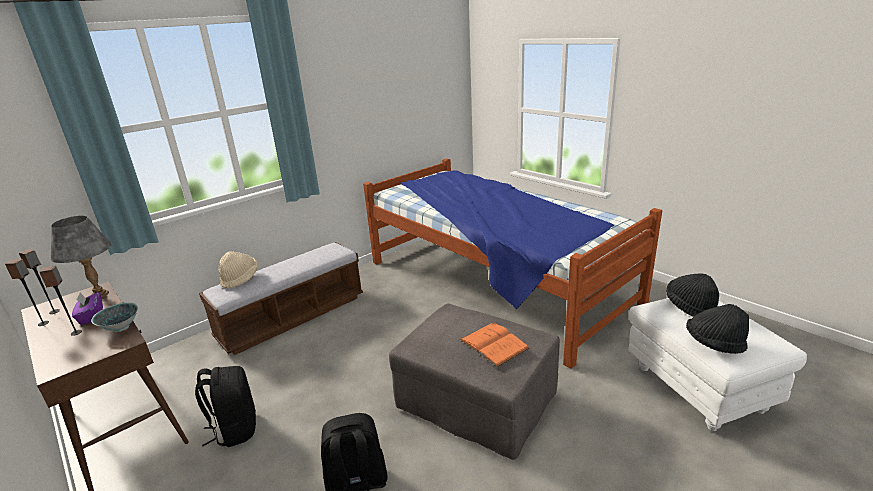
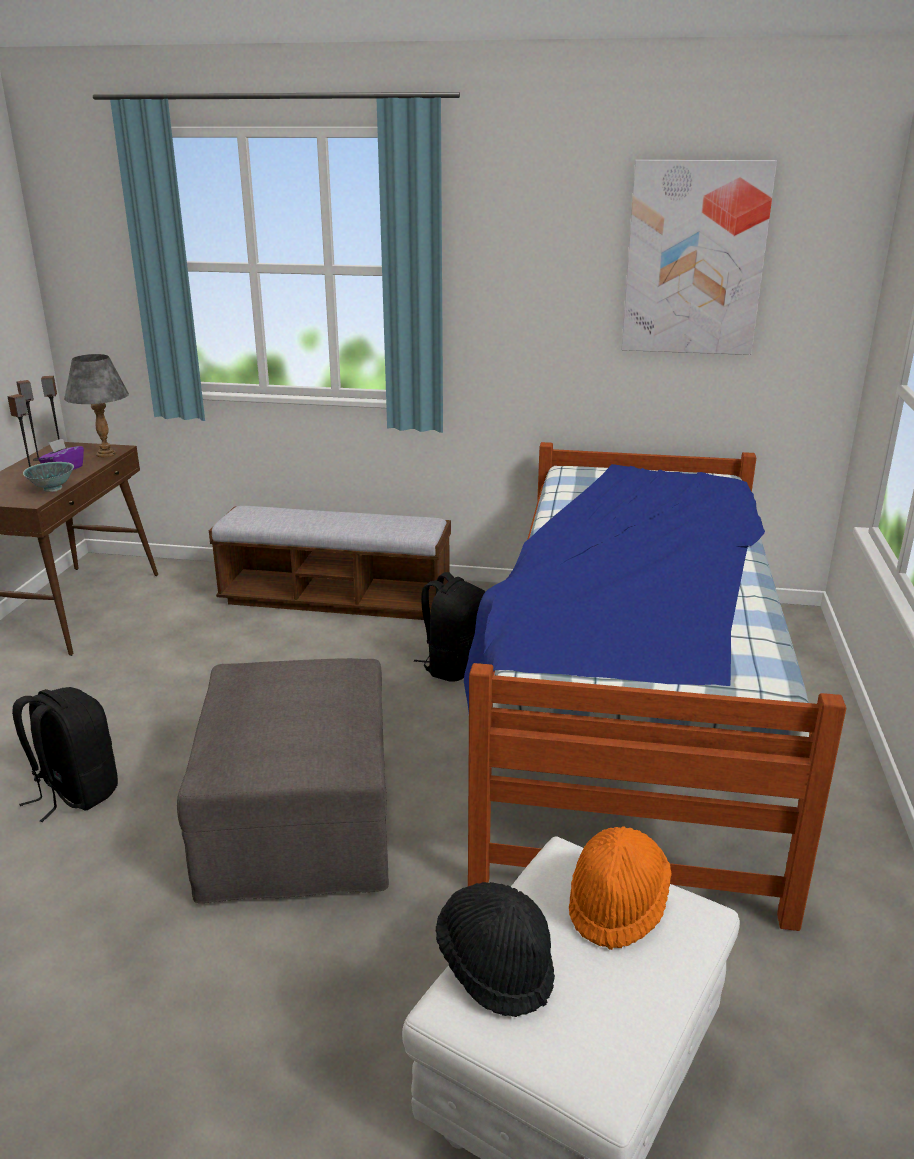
camera: 50 degrees right, 0 degrees up
(235, 429) = (109, 670): black backpack -> black backpack (455, 666)
(240, 279) = (278, 509): beige hat -> none
(408, 72) = (694, 259): none -> picture
(493, 344) = (283, 728): orange book -> none
(690, 307) = (616, 905): black hat -> orange hat

